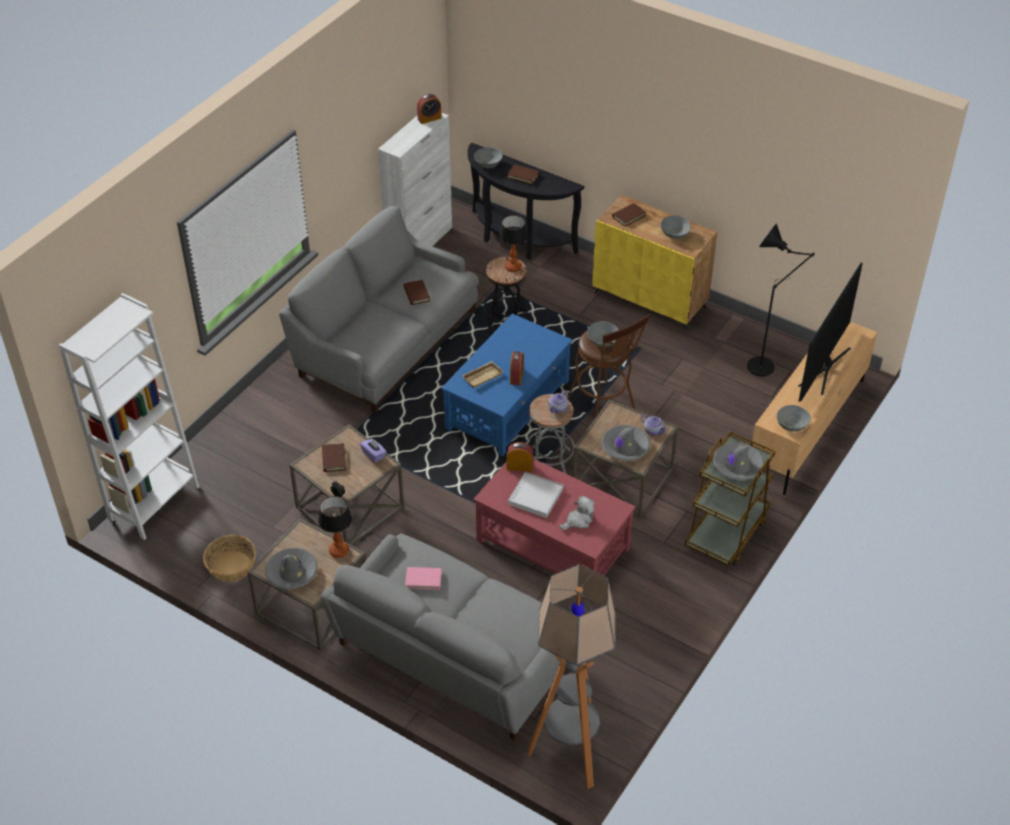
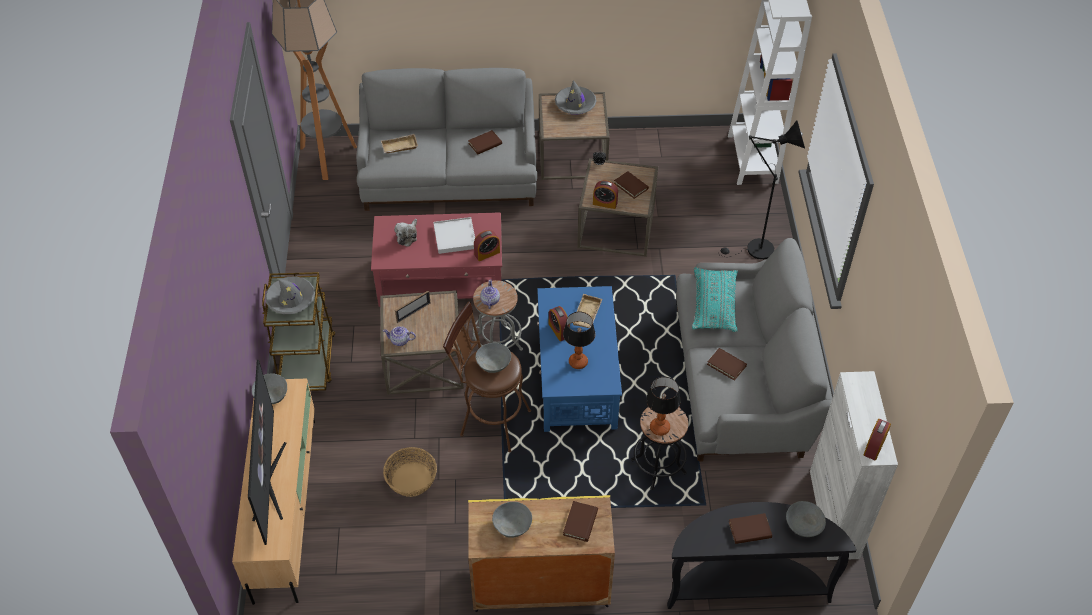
camera: 145 degrees right, 5 degrees up
(231, 566) = (651, 149): basket -> basket (412, 479)
(338, 551) = (559, 130): table lamp -> table lamp (578, 362)
(374, 455) = (605, 203): purple tissue box -> alarm clock
(378, 335) = (714, 306): none -> turquoise pillow
(423, 579) = (485, 144): pink book -> brown book
(513, 624) = (399, 147): none -> beige tray
(625, 447) = (413, 312): grey hat -> picture frame
(766, 368) = (363, 561): black floor lamp -> black floor lamp (755, 250)

